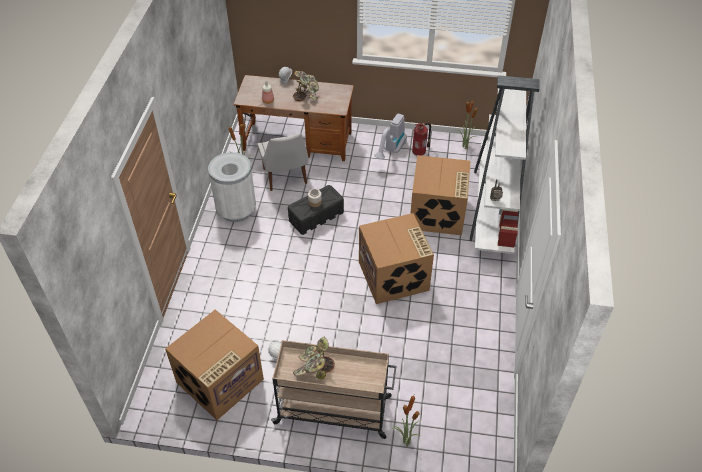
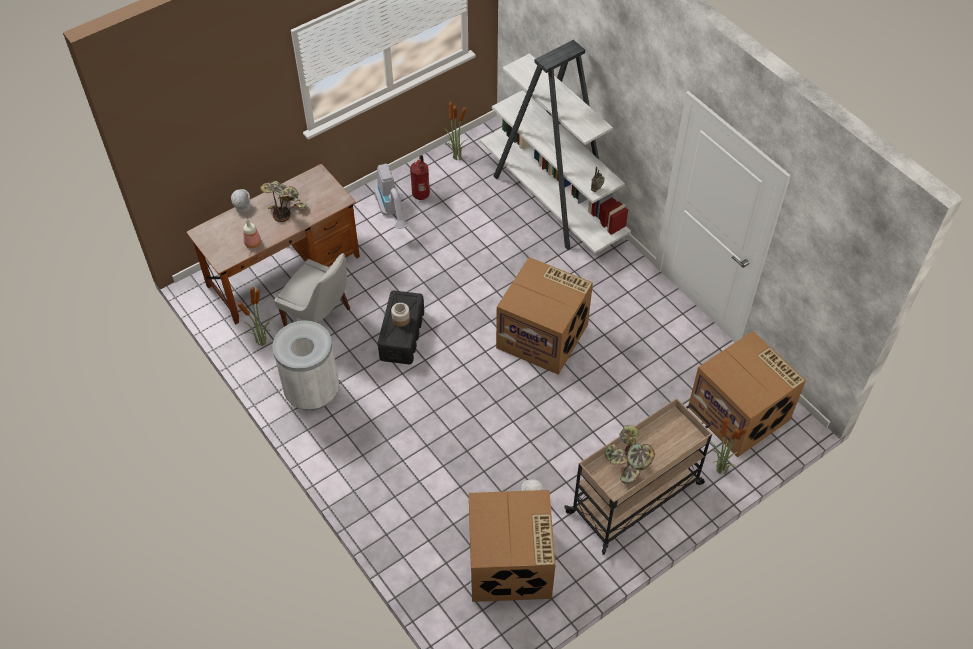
camera: 45 degrees left, 5 degrees up
(438, 214) = (511, 245): cardboard box -> cardboard box (740, 413)

